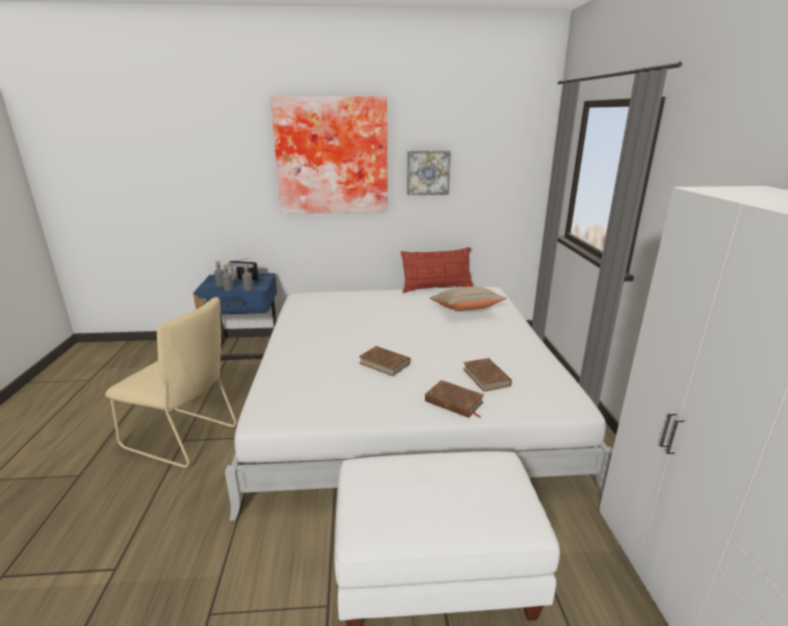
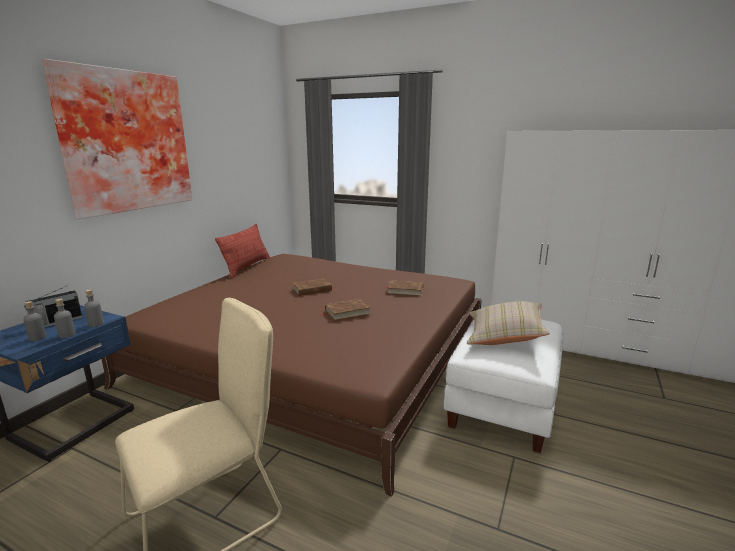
camera: 60 degrees left, 5 degrees down
(405, 397) = (316, 356): white bed -> brown bed
(428, 172) = (214, 156): picture -> none
(454, 402) = (425, 306): brown book -> brown book (312, 289)
(466, 309) = (304, 269): beige pillow -> beige pillow (504, 337)

